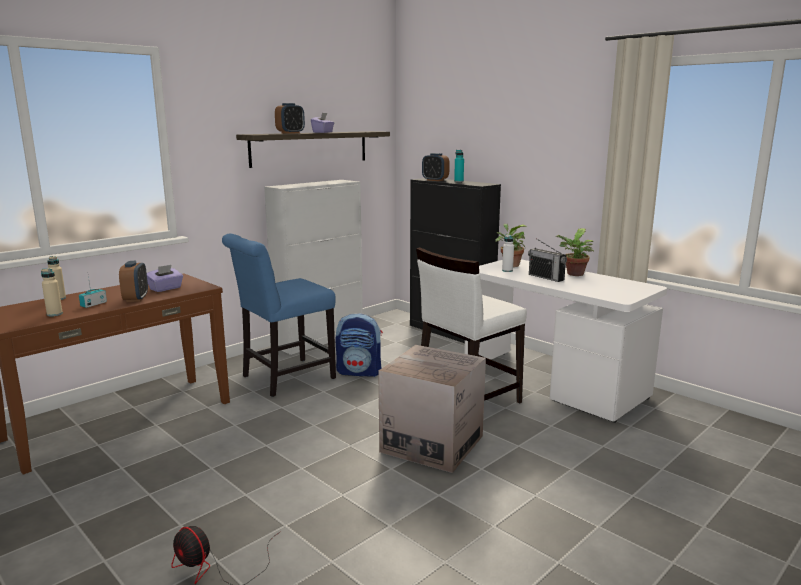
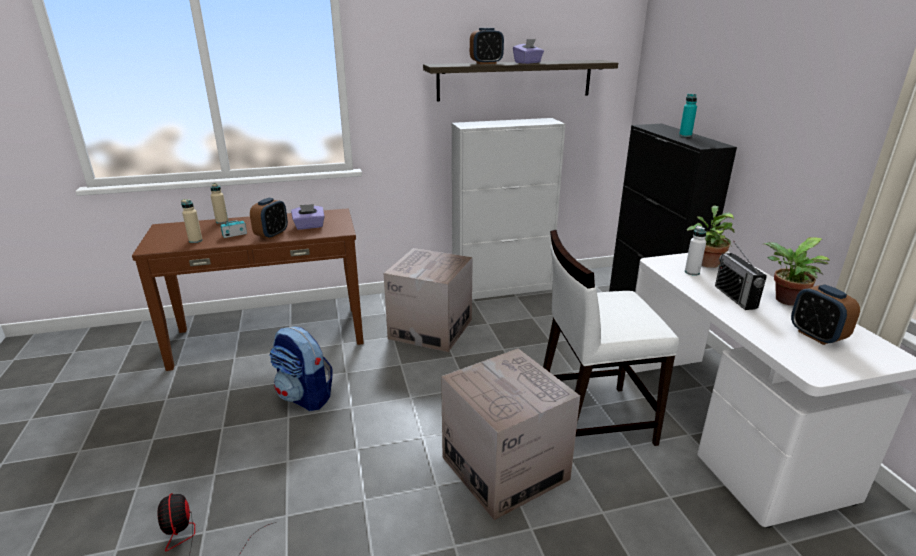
camera: 30 degrees right, 10 degrees up
(284, 378) = (430, 329): blue chair -> cardboard box
(360, 372) = (507, 342): backpack -> backpack (305, 397)
(435, 180) = (658, 130): alarm clock -> alarm clock (816, 336)

